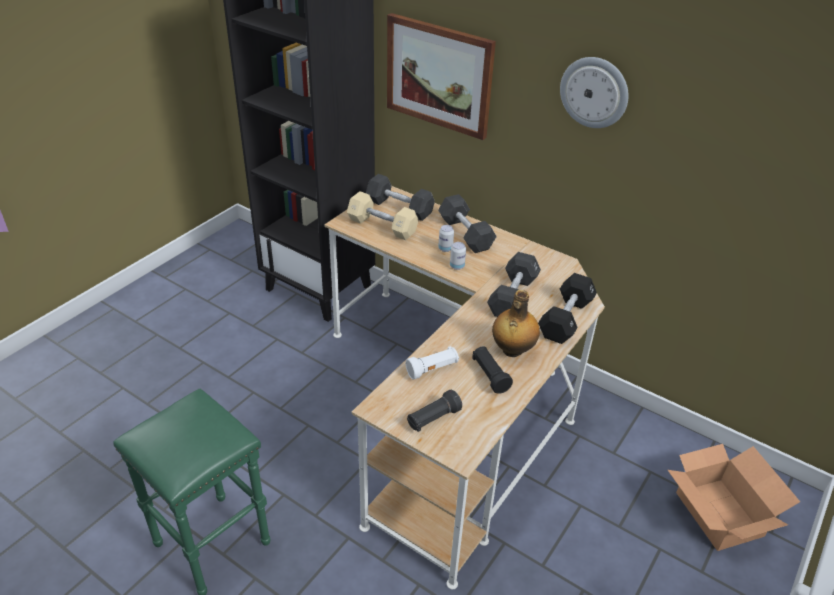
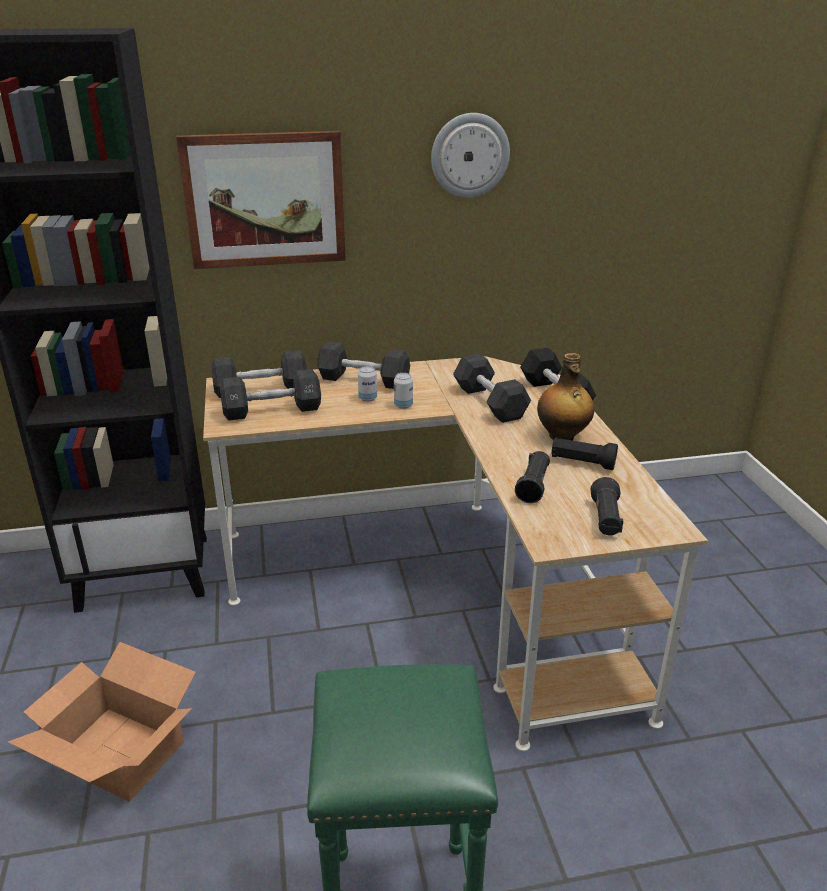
camera: 45 degrees left, 10 degrees down
(382, 226) = (272, 410): beige dumbbell -> black dumbbell
(432, 369) = (533, 486): white flashlight -> black flashlight
(719, 513) = (718, 525): cardboard box -> cardboard box (118, 751)

